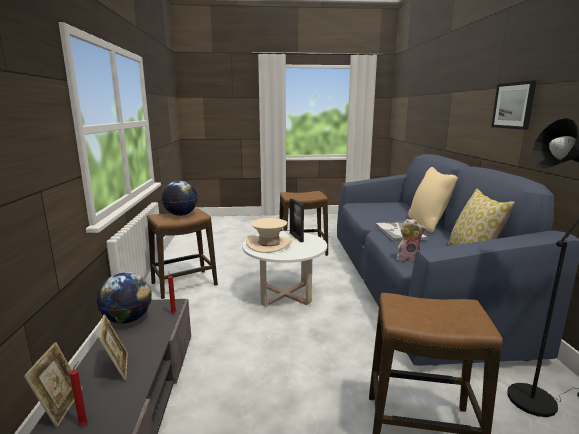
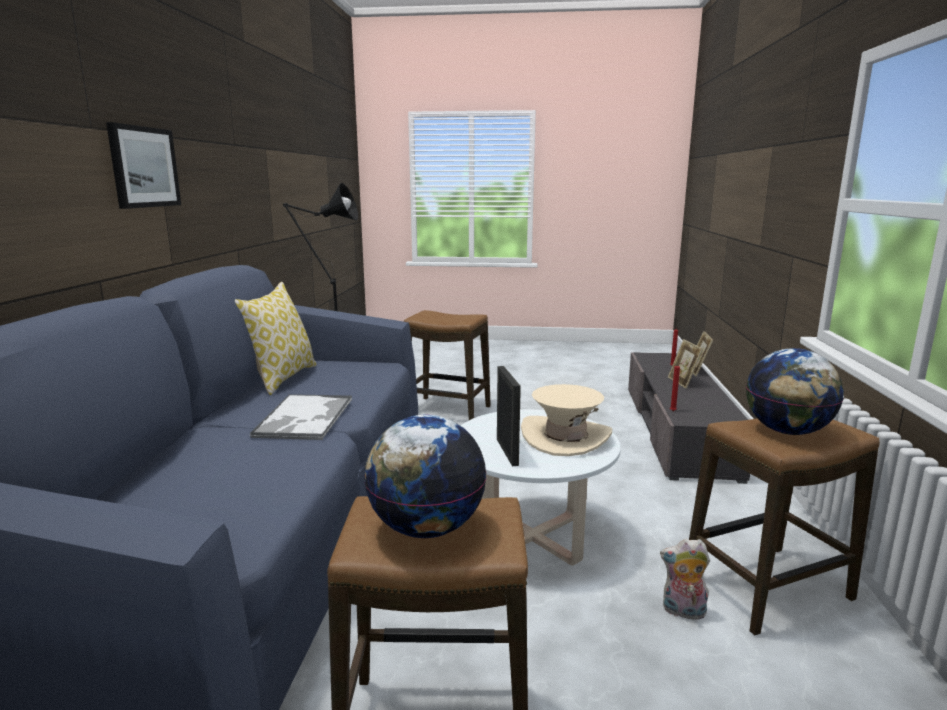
camera: 170 degrees left, 0 degrees up
(128, 319) = (720, 409): globe -> globe (426, 528)
(408, 259) = (375, 377): plush toy -> plush toy (682, 612)
(427, 224) = (204, 435): beige pillow -> none

